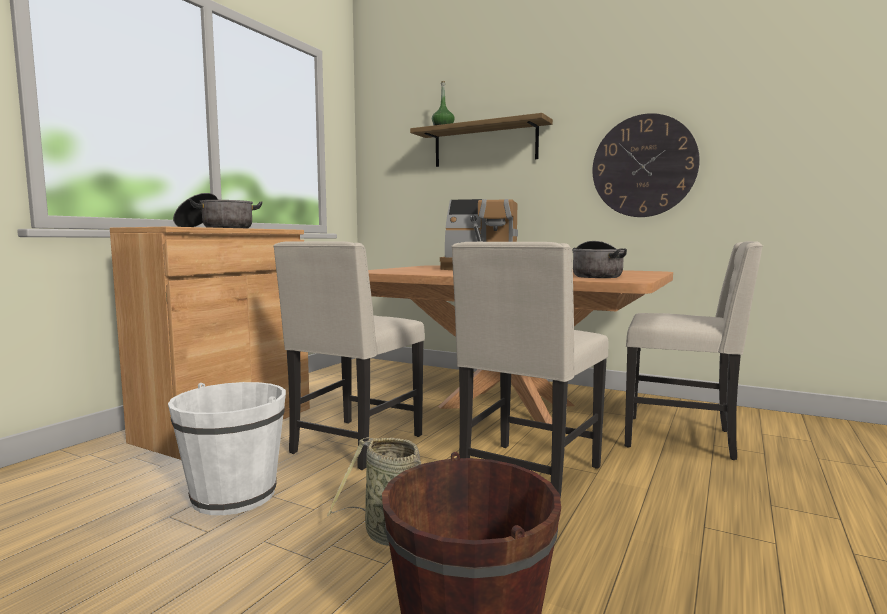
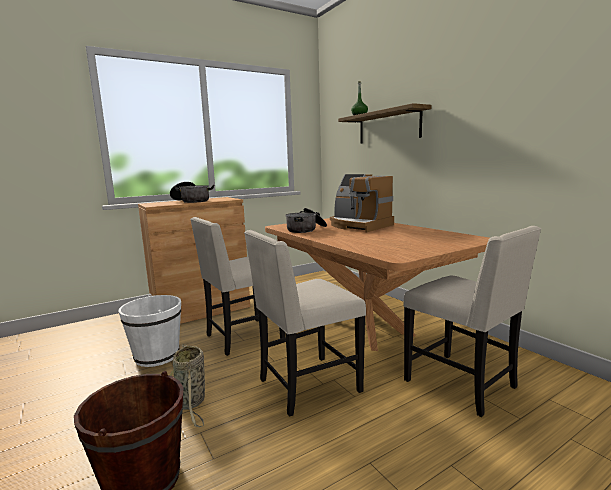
camera: 30 degrees right, 5 degrees up
(597, 276) = (403, 245): cooking pot -> cooking pot (306, 229)
(643, 166) = (497, 143): wall clock -> none

